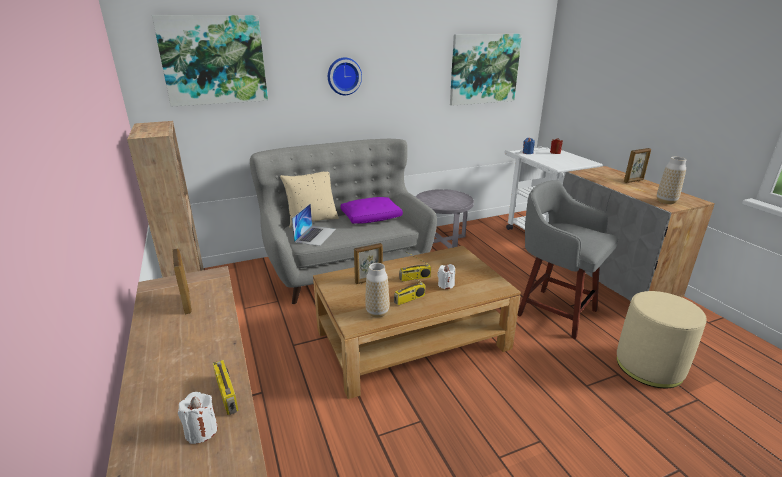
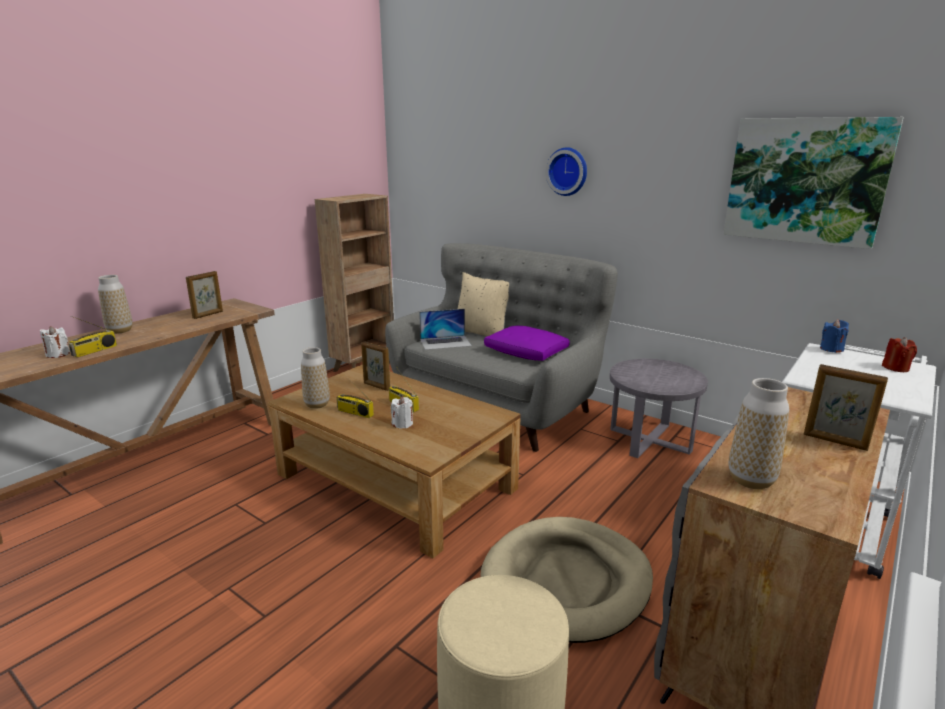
camera: 60 degrees right, 5 degrees down
(158, 372) = (120, 331): none -> vase
(214, 60) = (448, 144): picture -> none
(554, 311) = (566, 581): grey stool -> beige dog bed

